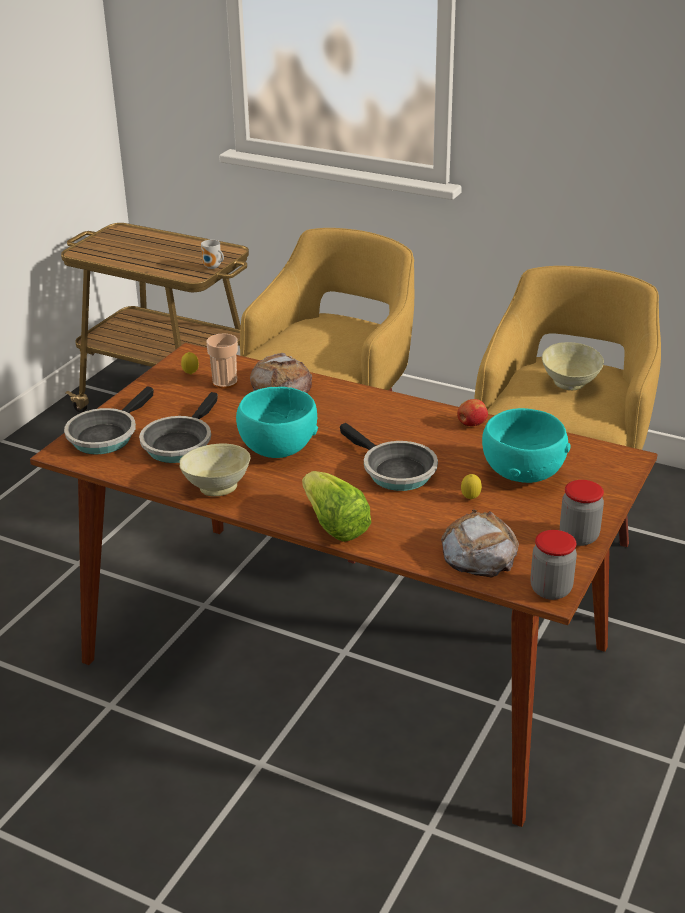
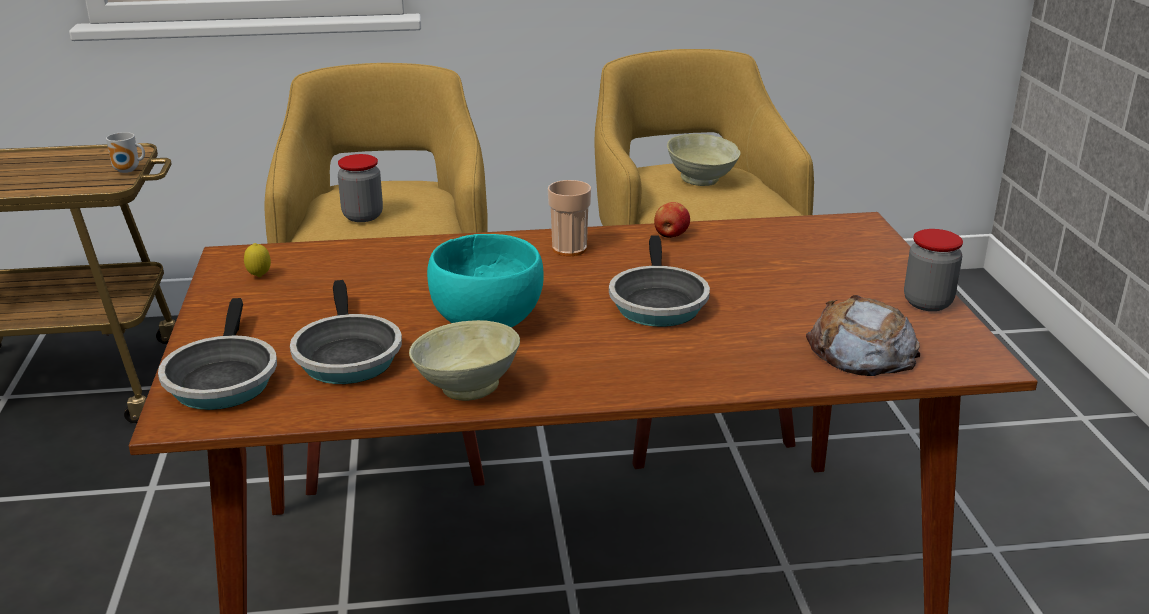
camera: 35 degrees left, 5 degrees down
(225, 382) = (320, 273): cup -> cup (569, 249)
(281, 386) = (400, 257): bread -> none
(334, 525) = (670, 379): lettuce -> none
(394, 471) = (656, 302): frying pan -> frying pan turned 75 degrees clockwise
(470, 499) = (775, 303): lemon -> none
(522, 472) = (787, 263): turquoise bowl -> none
(551, 589) = (981, 360): jar -> jar (362, 216)

